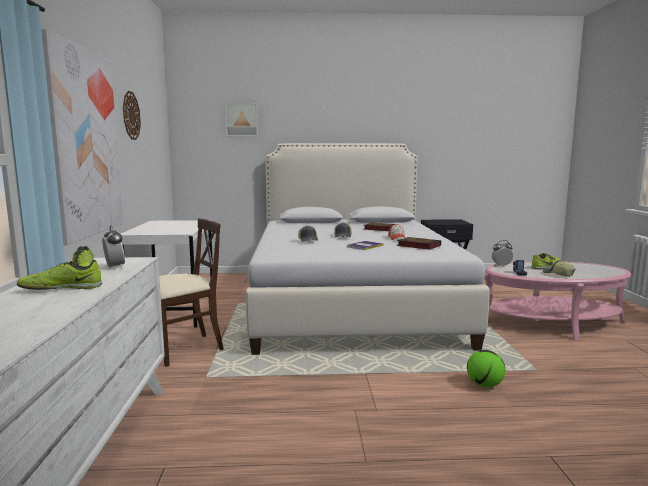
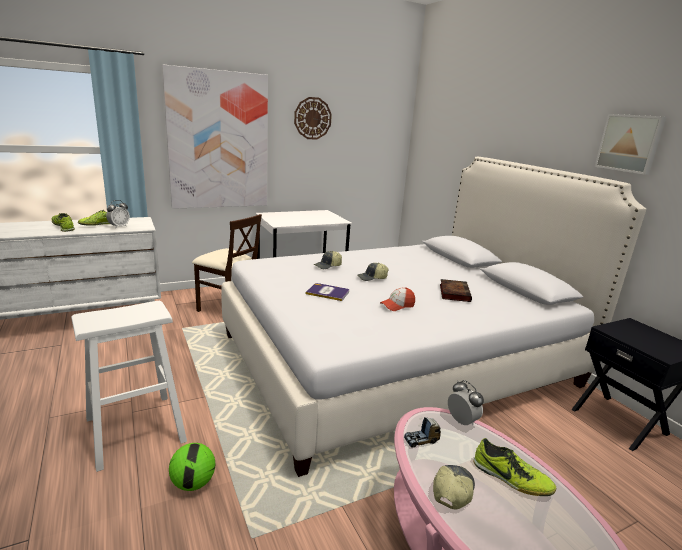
camera: 65 degrees right, 10 degrees up
(242, 120) = (459, 124): picture -> picture (630, 143)
(407, 408) = (135, 429): none -> white stool
(417, 246) = (358, 320): book -> none

